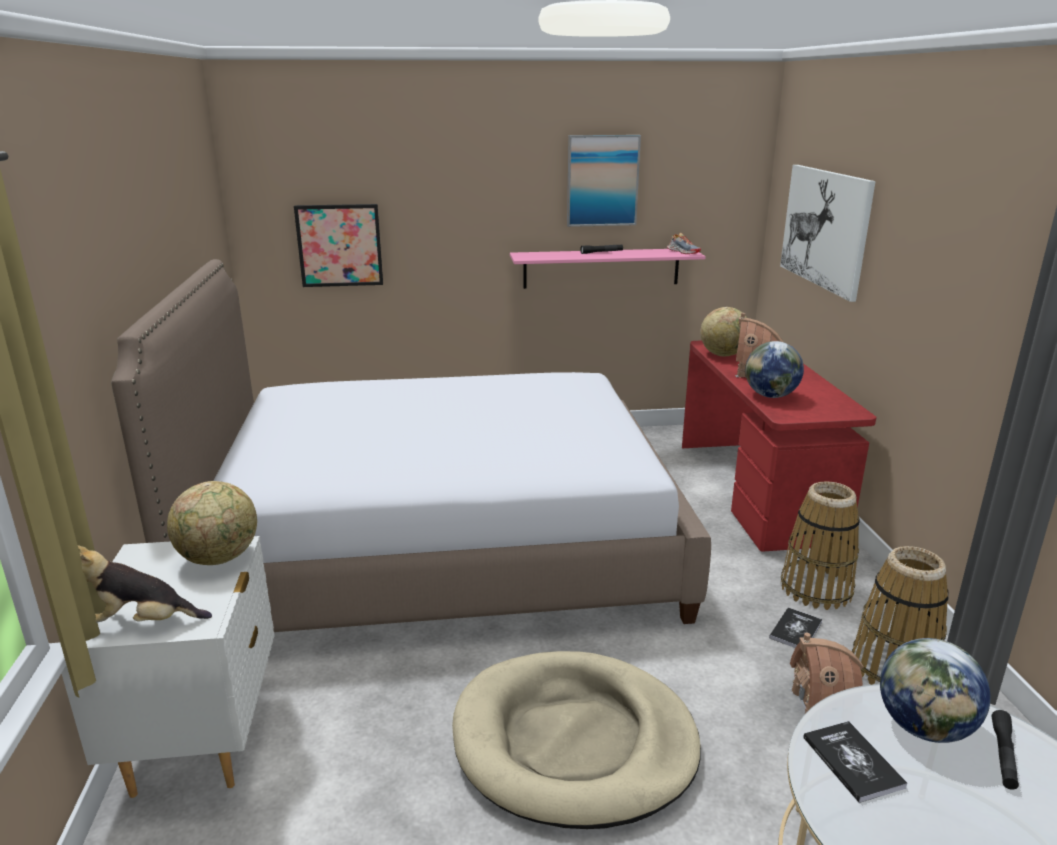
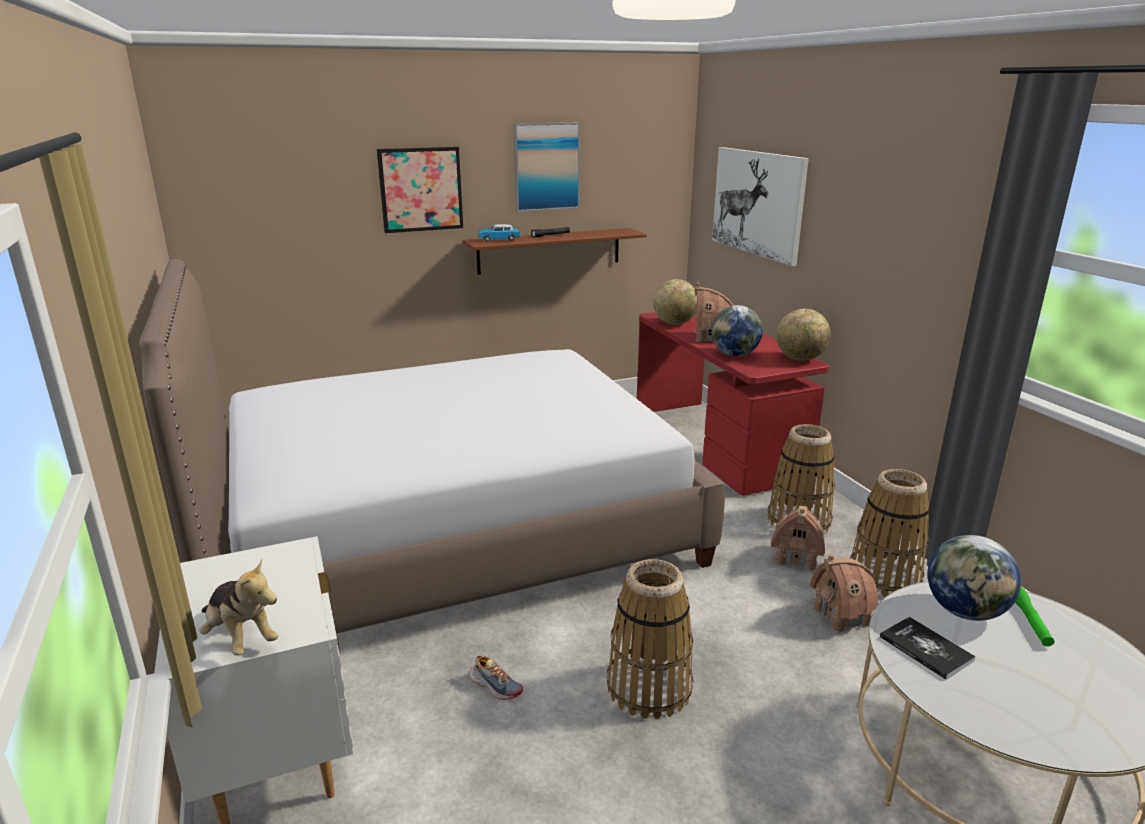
camera: 15 degrees left, 0 degrees up
(144, 622) = (240, 637): plush toy -> plush toy turned 120 degrees counterclockwise
(219, 558) = (287, 563): globe -> globe (800, 359)
(340, 245) = (289, 240): picture -> picture (420, 189)
(545, 254) = (499, 240): none -> toy car
(574, 743) = (649, 687): beige dog bed -> basket
(601, 268) = (549, 250): pink shelf -> brown shelf
(683, 252) = (624, 231): shoe -> shoe (495, 685)
(795, 630) = (796, 558): book -> toy house
(1003, 755) = (1030, 622): black flashlight -> green flashlight

